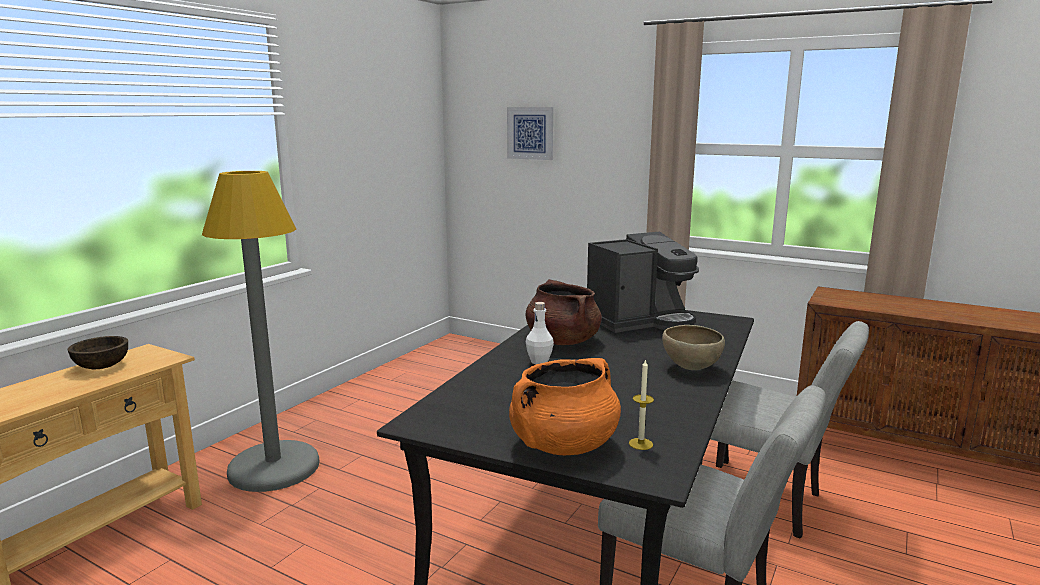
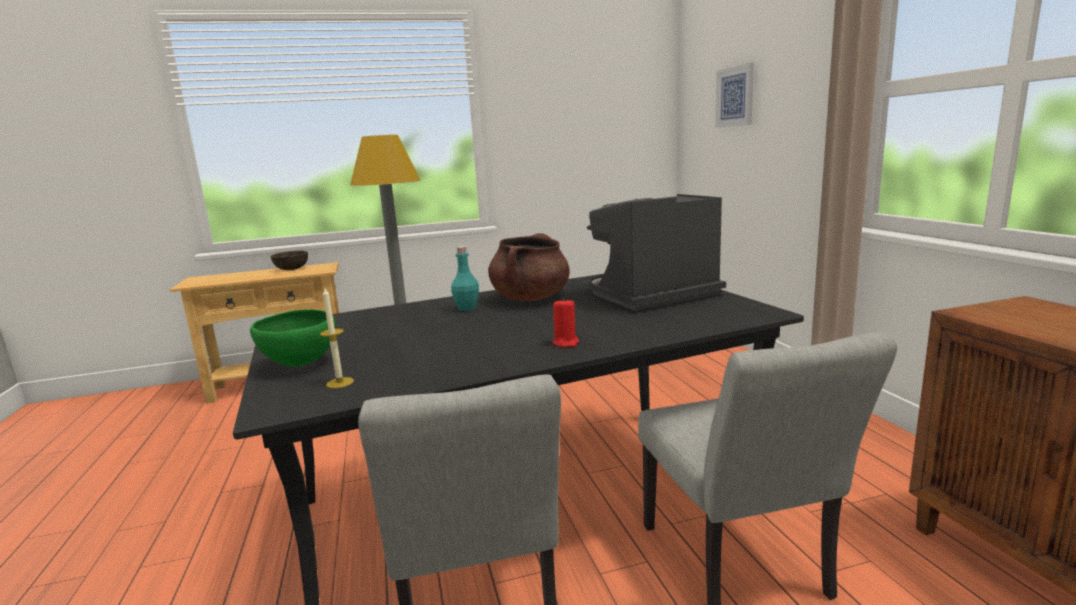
camera: 45 degrees right, 0 degrees up
(539, 361) = (467, 308): white bottle -> turquoise bottle
(563, 445) = (300, 365): orange cooking pot -> green bowl
(640, 321) = (651, 295): coffee machine -> coffee machine turned 135 degrees clockwise
(690, 369) = (566, 343): brown bowl -> red candle

